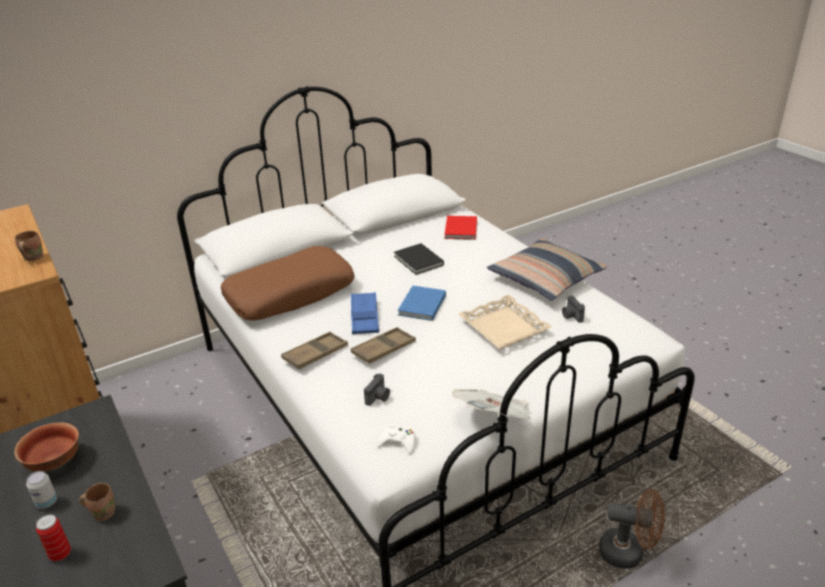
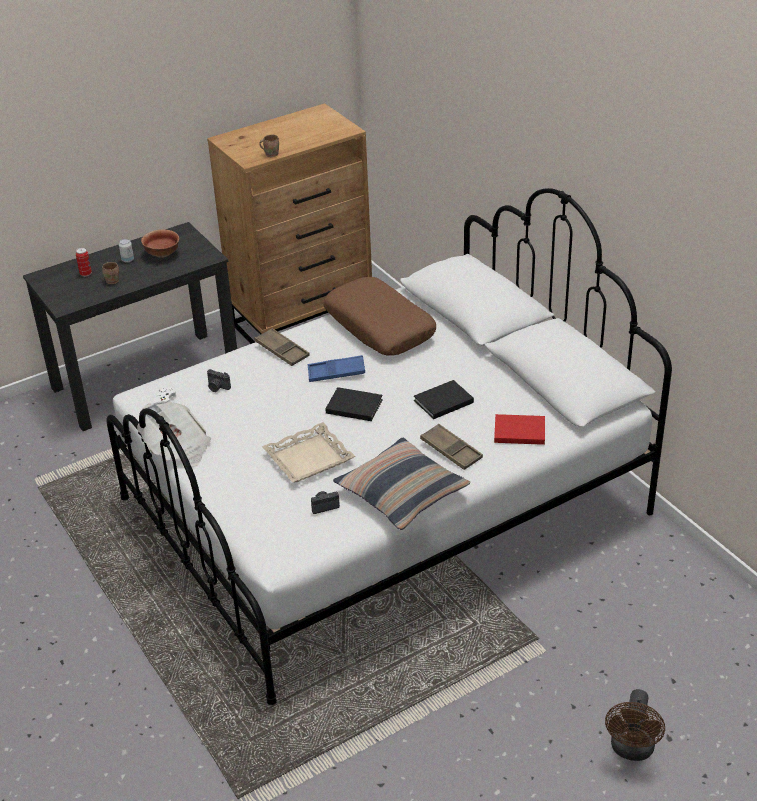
camera: 90 degrees right, 5 degrees up
(383, 349) = (283, 386): brown tray -> brown tray (451, 450)
(421, 305) = (353, 405): blue book -> black book
(628, 553) = (160, 646): brown fan -> brown fan (632, 750)

